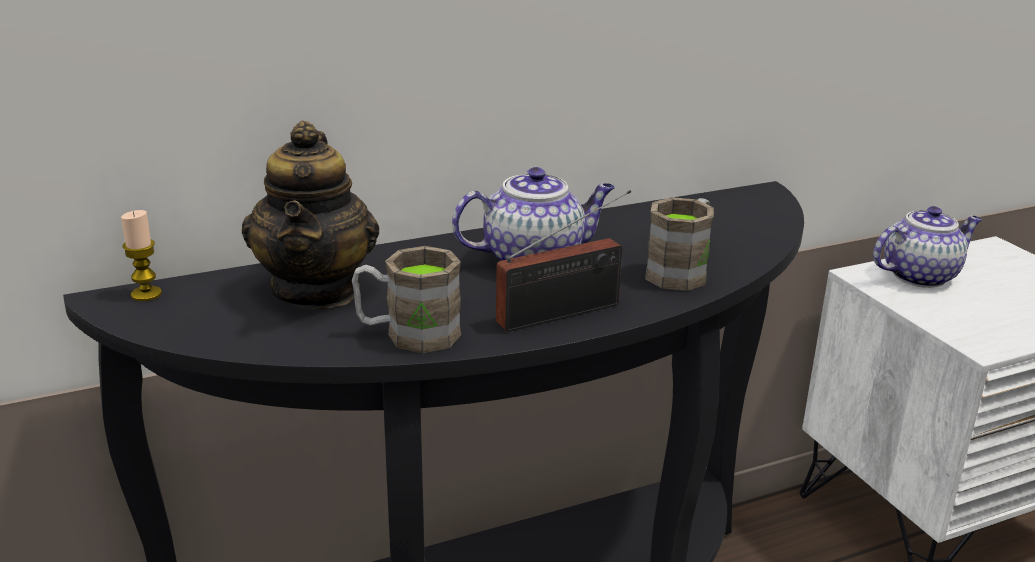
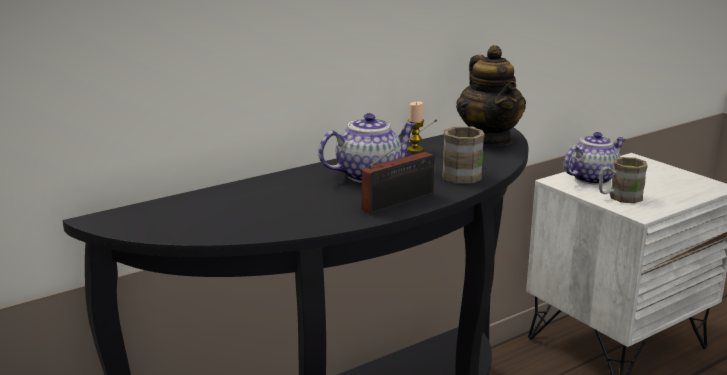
camera: 10 degrees left, 5 degrees down
(146, 294) = (121, 214): candle -> candle (415, 149)
(317, 290) = (236, 202): teapot -> teapot (489, 139)
(408, 334) = (309, 221): brown mug -> brown mug (619, 197)

